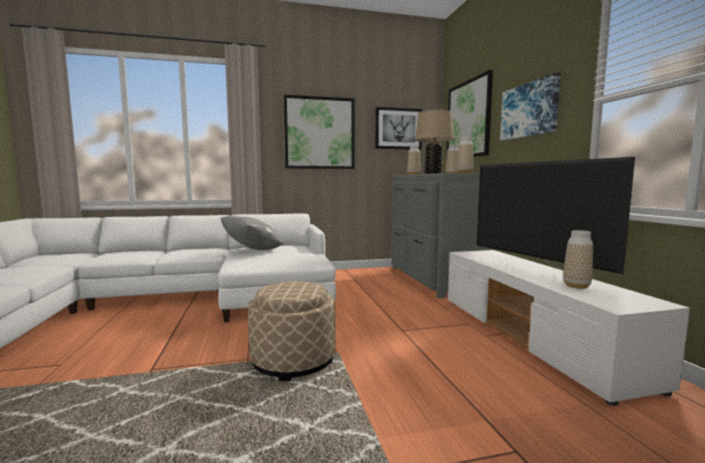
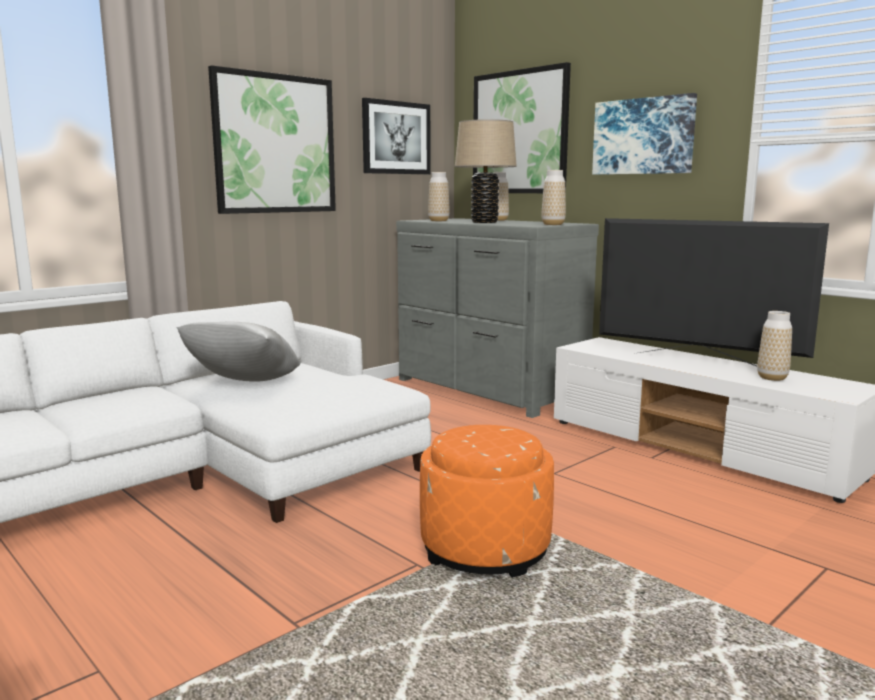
camera: 30 degrees left, 5 degrees up
(293, 361) = (485, 549): beige ottoman -> orange ottoman

